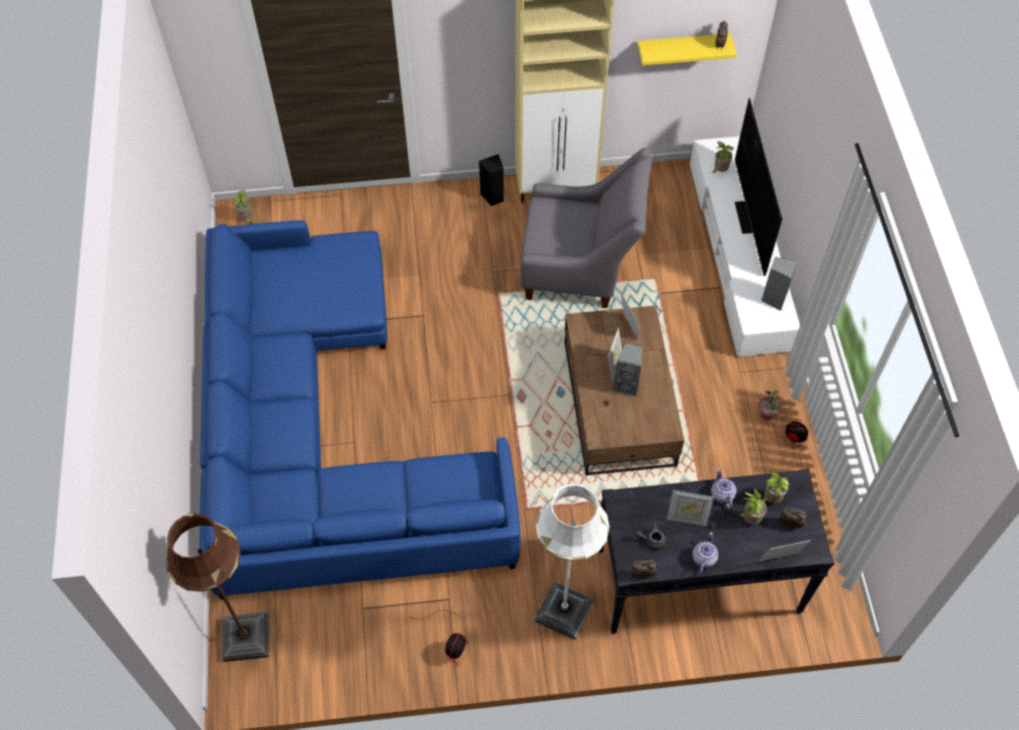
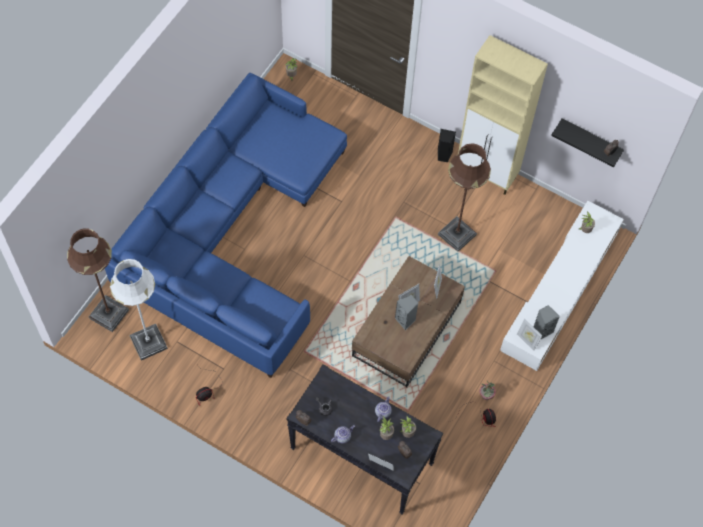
camera: 35 degrees right, 5 degrees up
(564, 611) = (277, 419): white floor lamp -> white floor lamp (148, 342)
(581, 268) = (457, 234): grey armchair -> brown floor lamp
(682, 49) = (590, 140): yellow shelf -> black shelf
(687, 519) = (352, 411): picture frame -> picture frame (527, 341)
(749, 217) = (575, 272): television -> none

